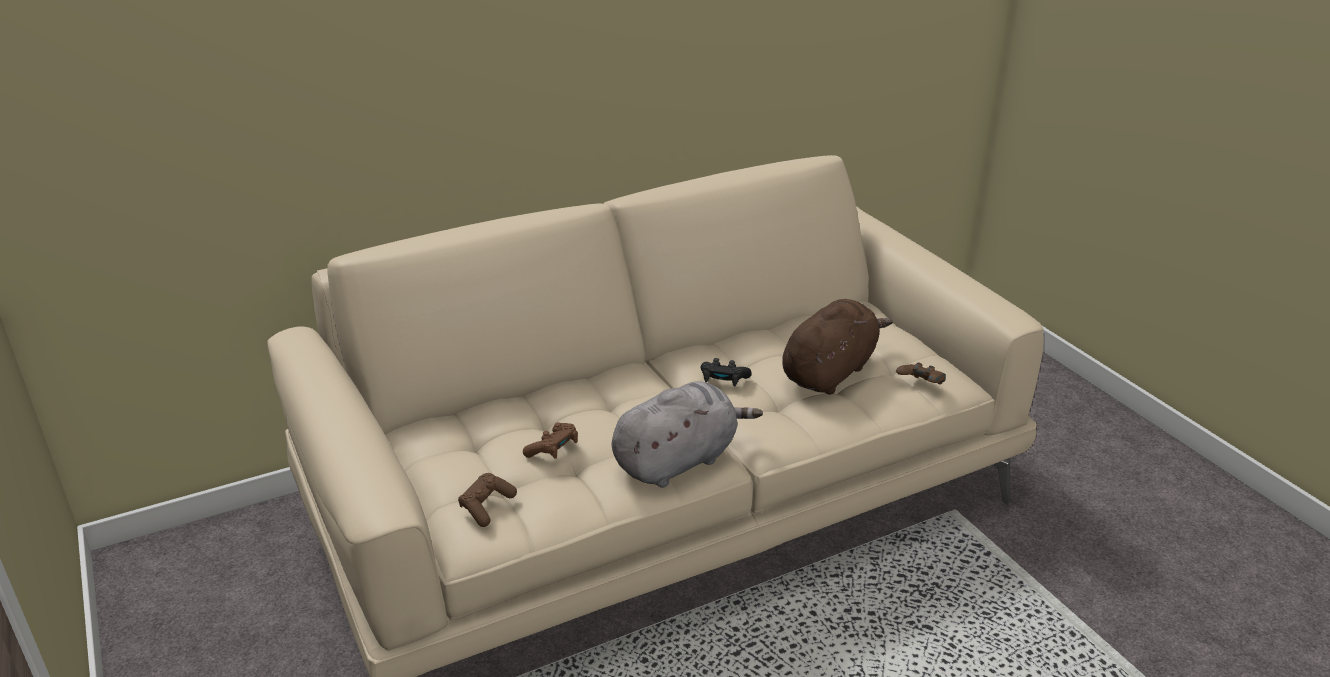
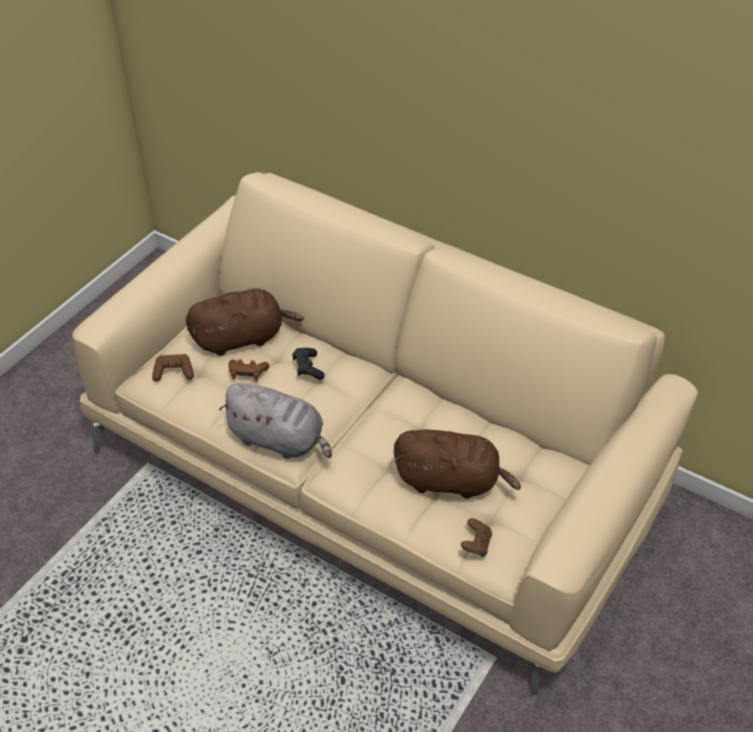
camera: 60 degrees right, 15 degrees up
(487, 436) = (242, 338): none -> brown plush toy
(723, 380) = (389, 423): black game controller -> black game controller (308, 368)

